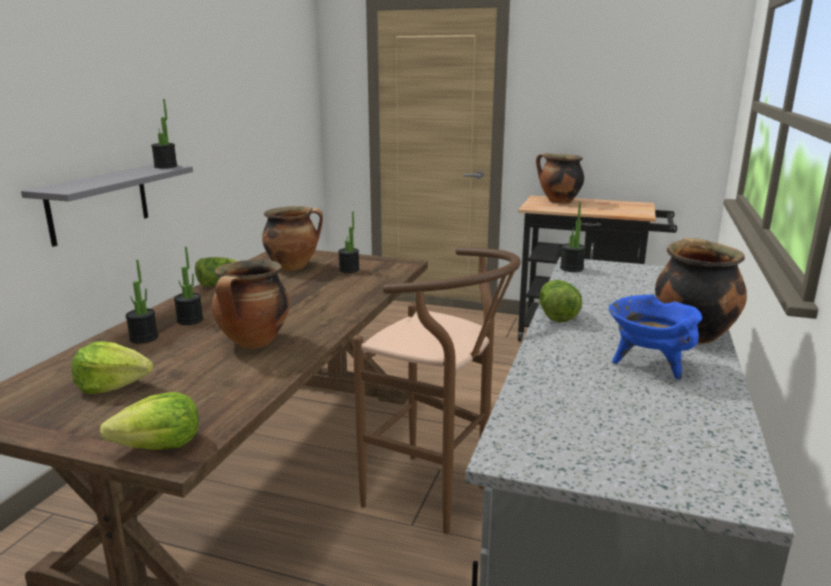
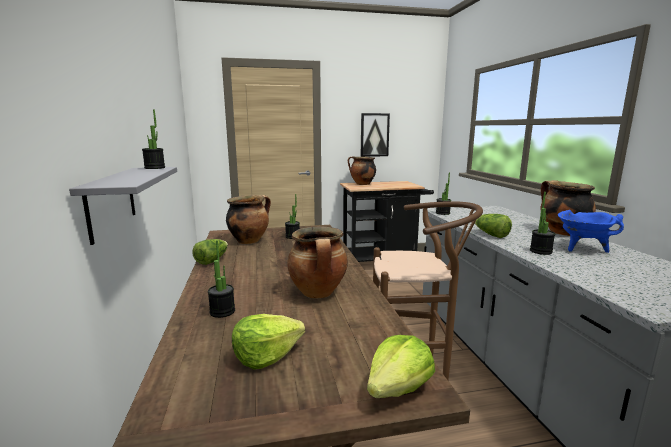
camera: 30 degrees left, 5 degrees down
(190, 320) = (238, 290): potted plant -> potted plant (540, 251)
(598, 117) = (374, 135): none -> picture

